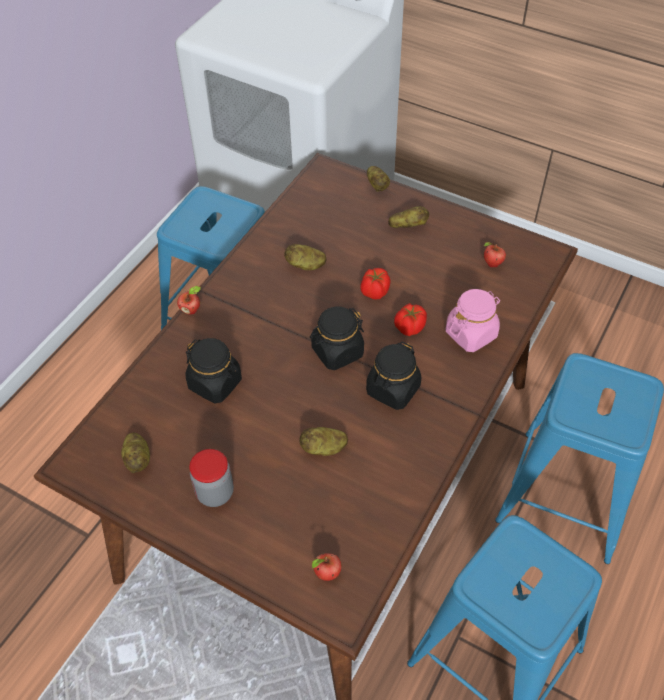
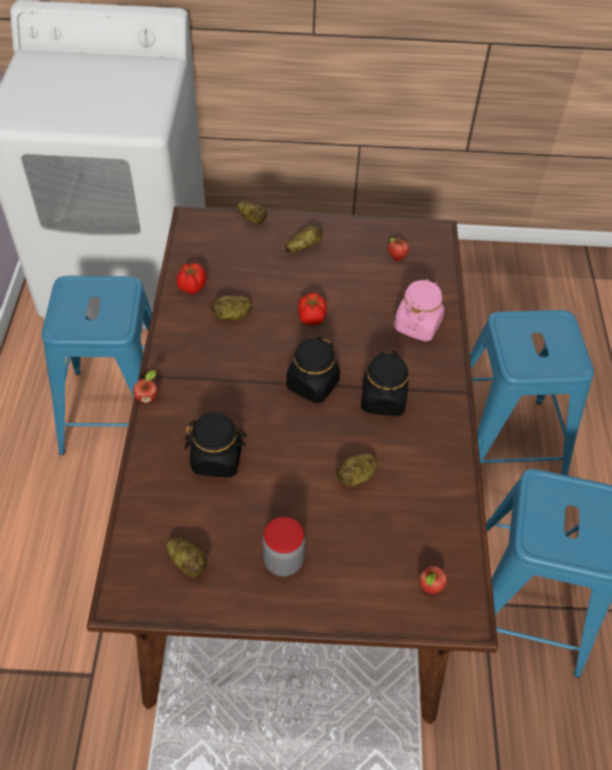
camera: 30 degrees left, 0 degrees up
(409, 328) = (362, 339): tomato -> tomato (192, 287)

